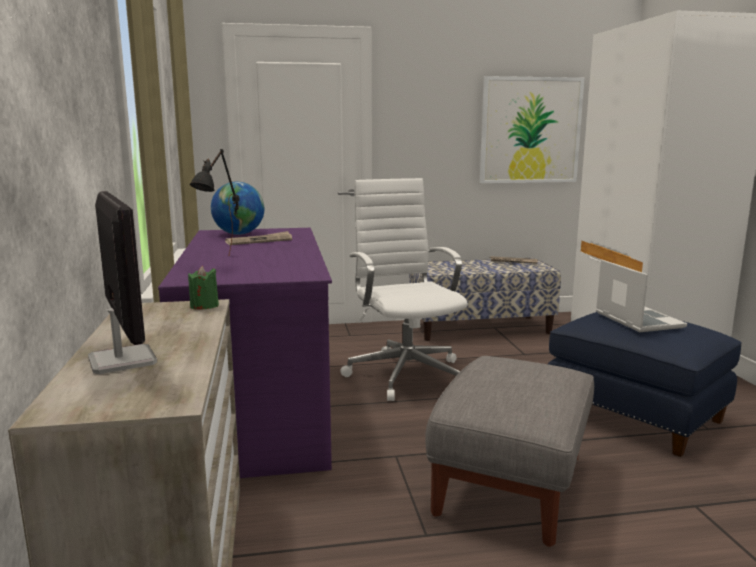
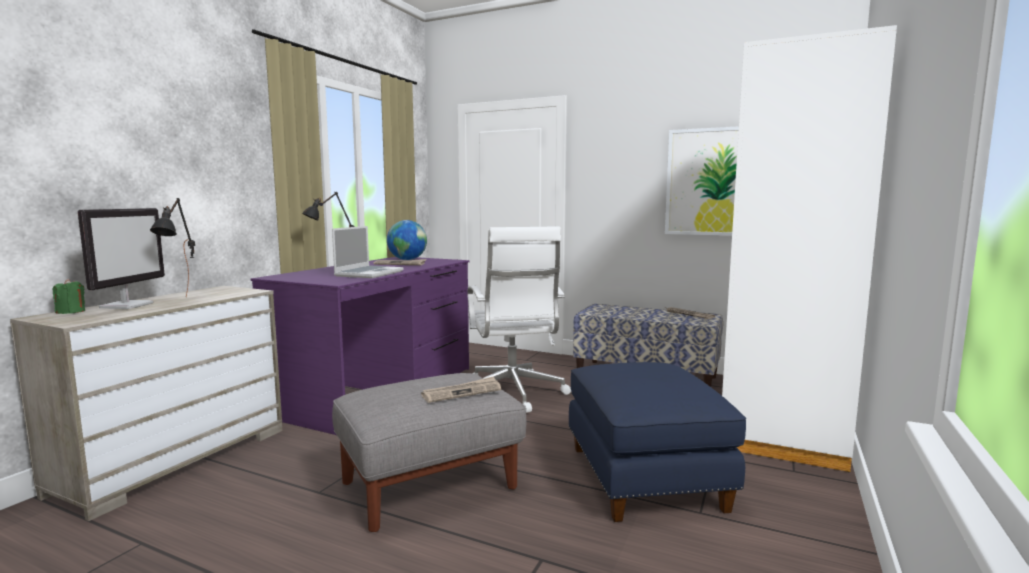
camera: 35 degrees right, 5 degrees down
(176, 336) = (183, 301): none -> black table lamp
(204, 306) = (248, 291): green candle -> green candle (71, 312)
(405, 373) = (512, 394): white office chair -> white office chair turned 150 degrees clockwise
(546, 375) = (462, 392): none -> newspaper
(636, 320) = (642, 371): laptop -> laptop (369, 273)

